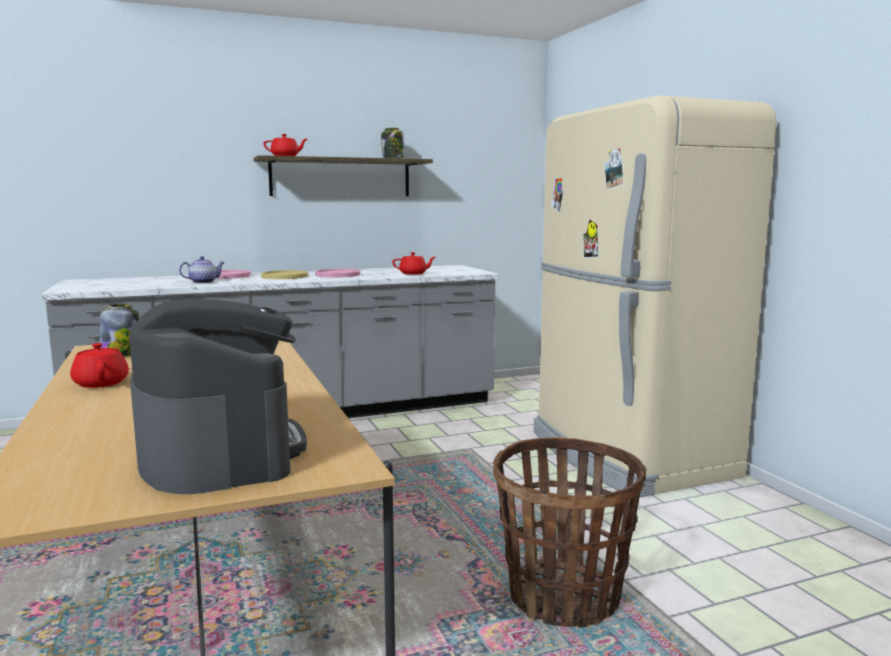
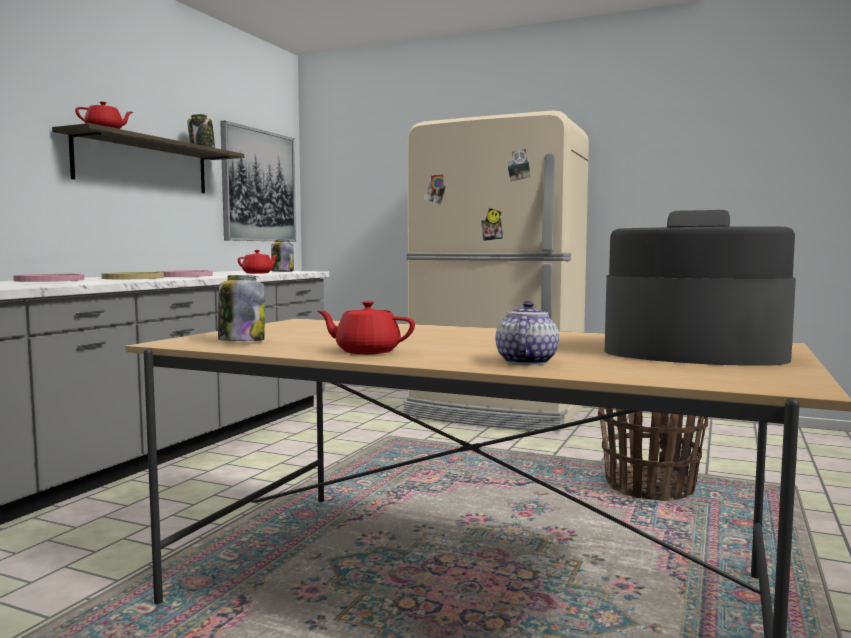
camera: 45 degrees left, 5 degrees down
(204, 282) = (66, 283): teapot -> teapot (526, 361)
(451, 271) = (282, 272): none -> jar
(481, 183) = (259, 186): none -> picture

